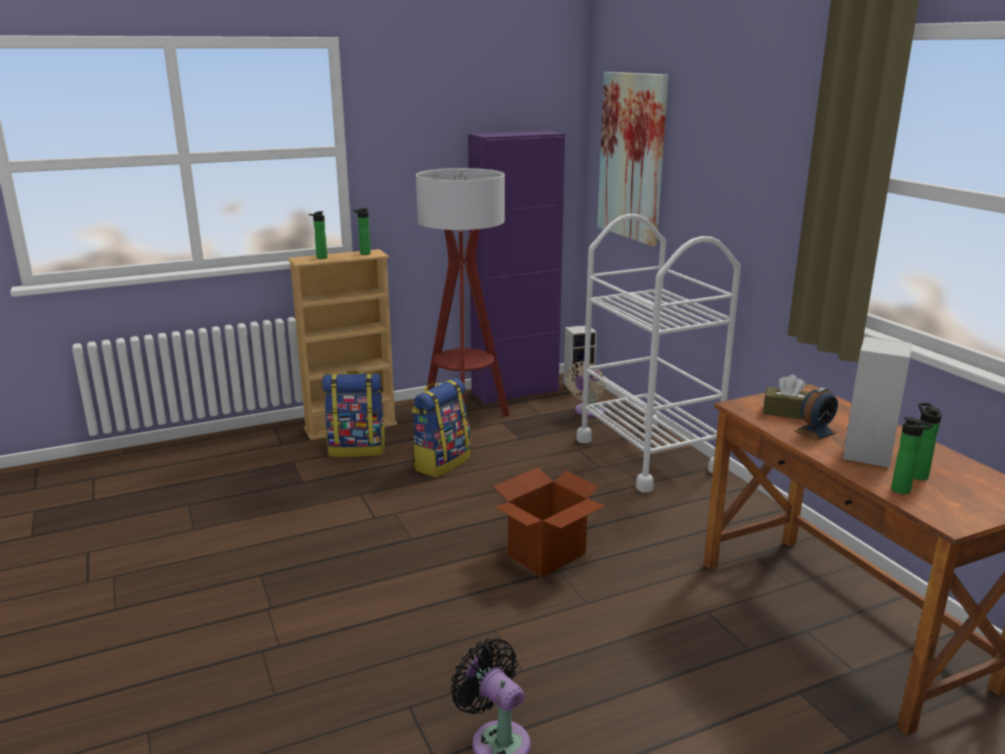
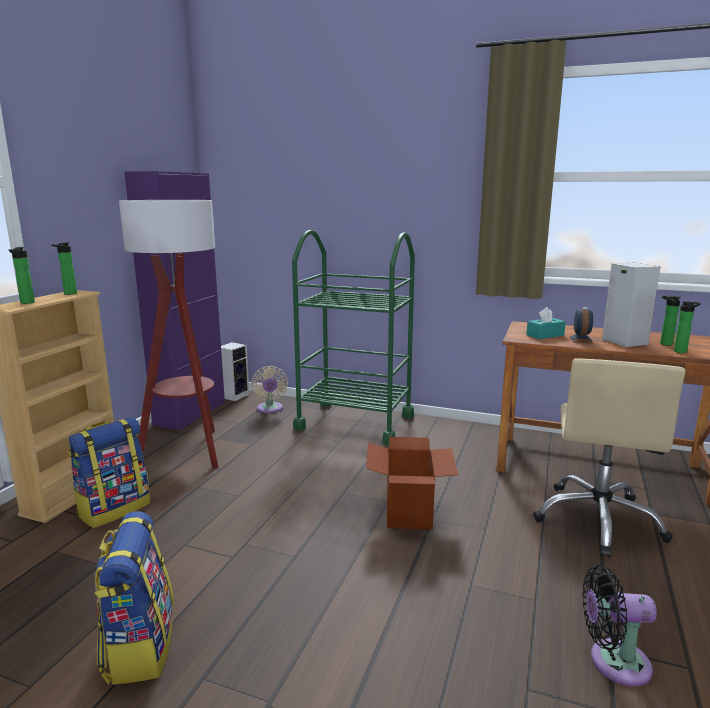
camera: 45 degrees left, 5 degrees down
(441, 463) = (217, 486): backpack -> backpack (139, 647)
(632, 157) = (267, 192): picture -> none
(647, 455) = (355, 422): white cart -> green cart
(719, 660) = (599, 520): none -> beige office chair
(787, 412) = (545, 335): brown tissue box -> turquoise tissue box

